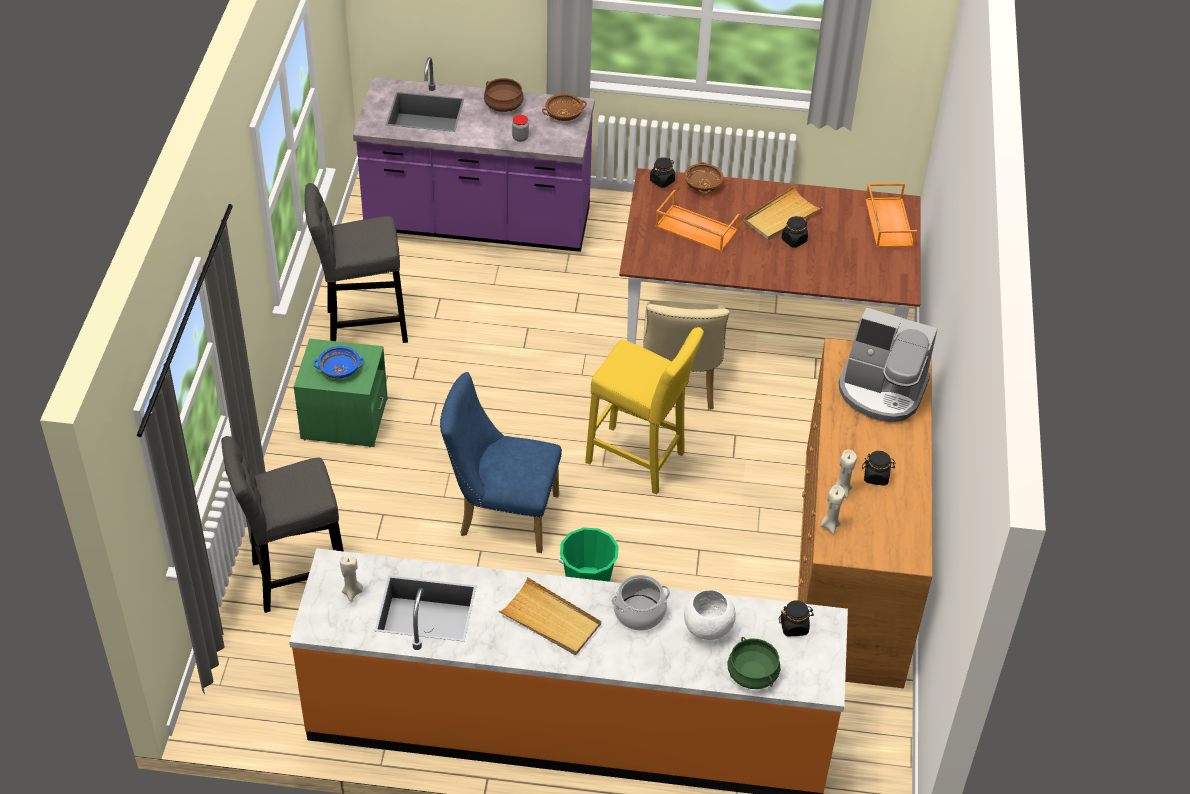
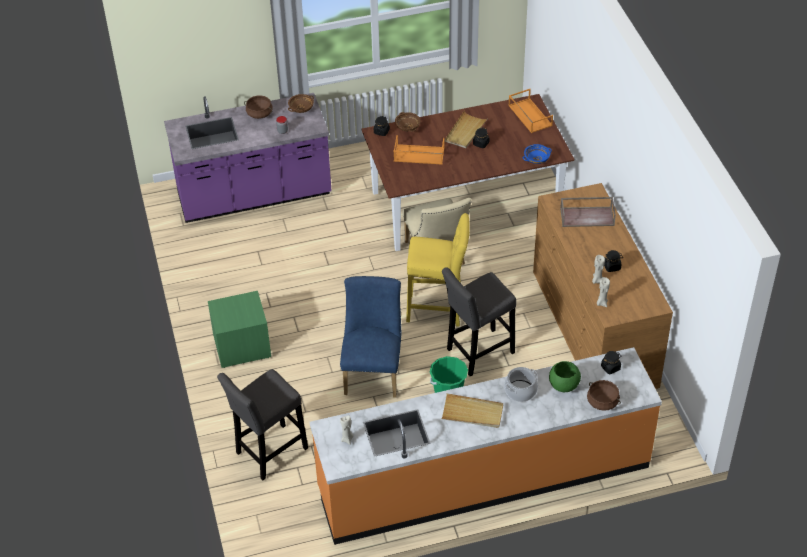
camera: 20 degrees left, 0 degrees up
(340, 369) = (239, 314): blue bowl -> blue bowl (536, 159)
(361, 327) = (218, 285): grey stool -> grey stool (477, 353)
(501, 515) = (373, 371): blue chair -> blue chair turned 105 degrees clockwise
(708, 628) = (564, 386): white bowl -> green bowl
(753, 674) = (603, 402): green cooking pot -> brown cooking pot
(881, 391) = (587, 216): coffee machine -> brown tray

